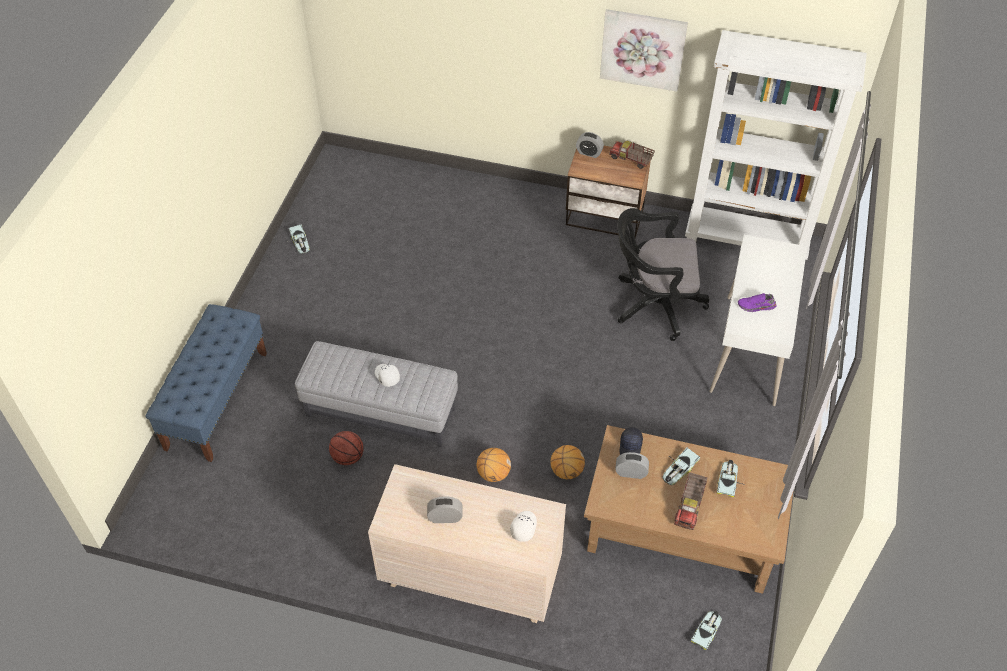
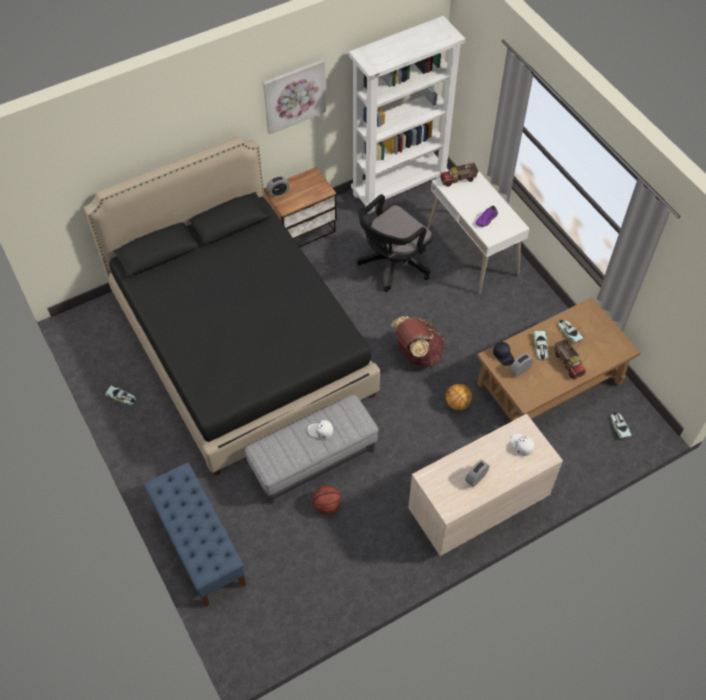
camera: 45 degrees left, 5 degrees up
(439, 271) = (241, 344): none -> black bed
(493, 474) = (421, 440): basketball -> none
(582, 398) = (417, 354): none -> brown backpack
(631, 160) = (309, 179): toy truck -> toy truck (458, 179)

